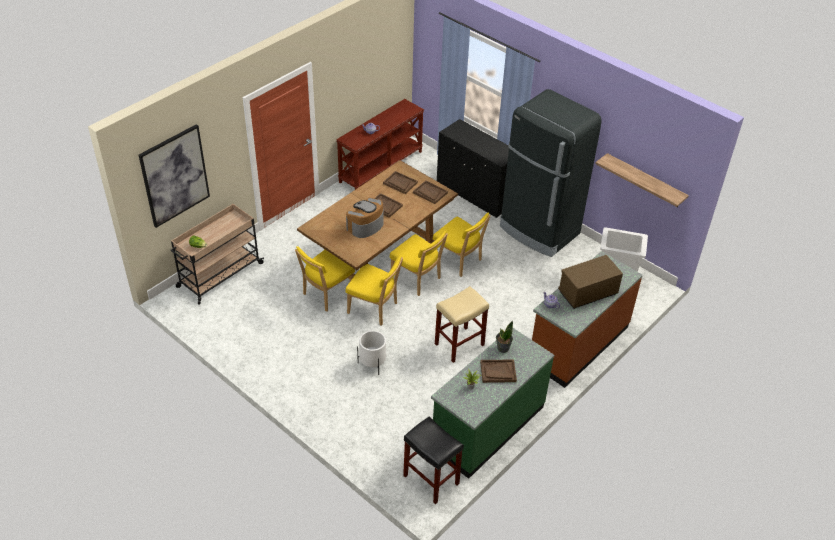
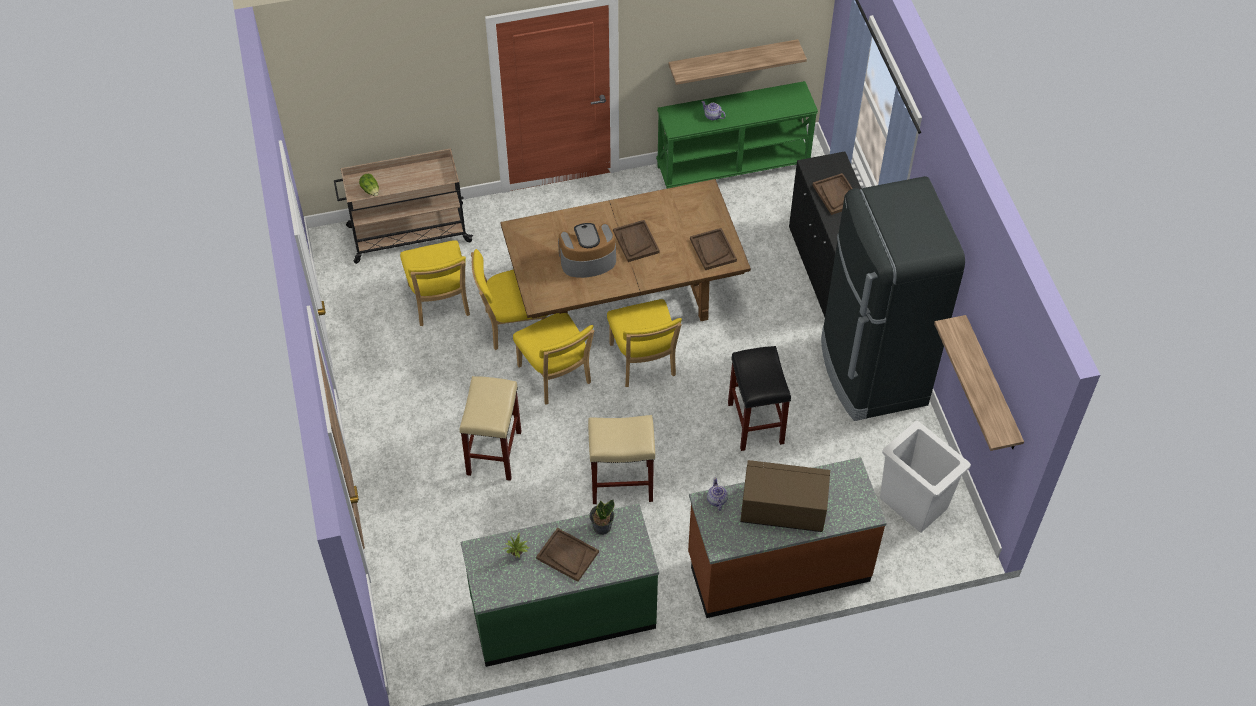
camera: 35 degrees right, 10 degrees up
(174, 175) = (358, 90): picture -> none
(369, 94) = (732, 60): none -> shelf
(372, 364) = (493, 452): white planter -> beige stool
(380, 166) = (733, 166): brown console table -> green console table
(400, 183) = (685, 216): brown tray -> brown tray (836, 195)
(430, 479) = (440, 641): black stool -> black stool (755, 422)
(459, 261) = (720, 363): yellow chair -> yellow chair (439, 303)

